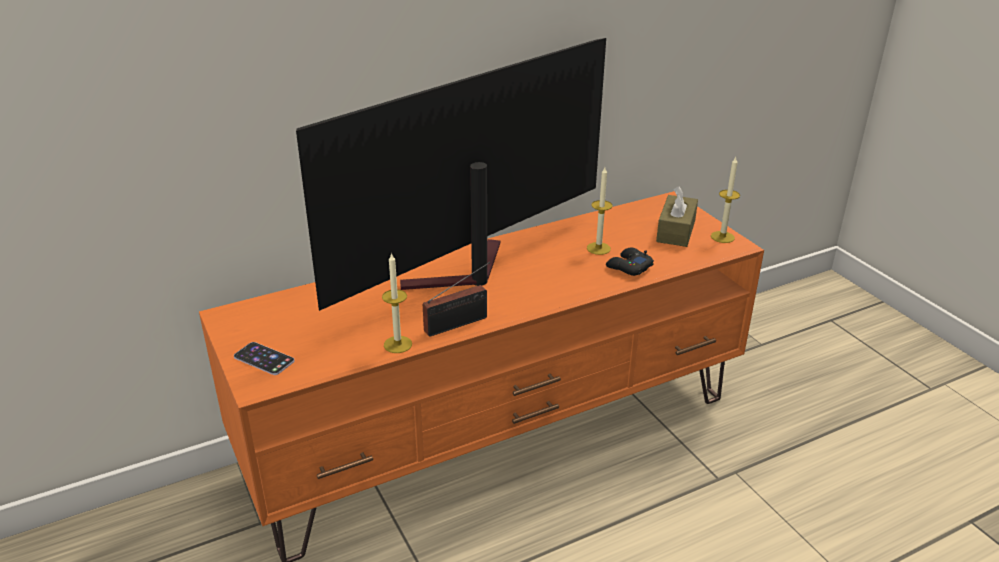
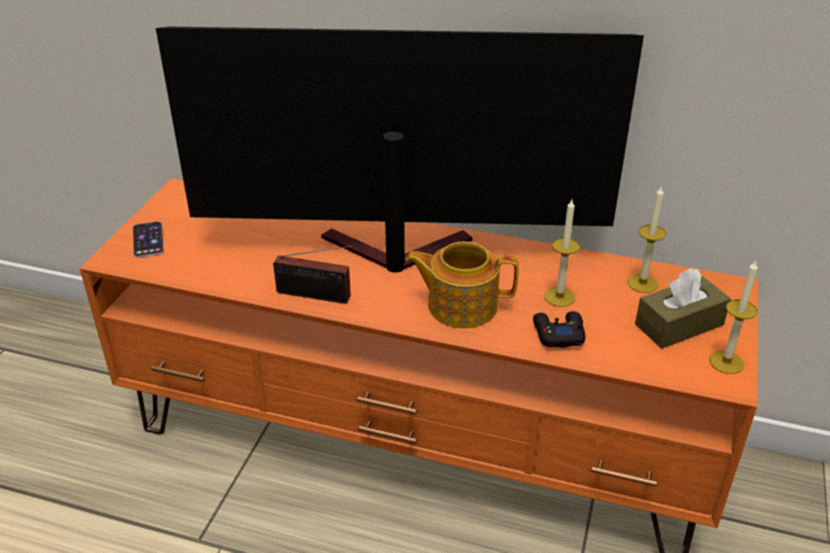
camera: 45 degrees right, 5 degrees up
(398, 344) = (245, 285): candle -> candle (642, 283)
(554, 281) = (460, 305): none -> teapot

